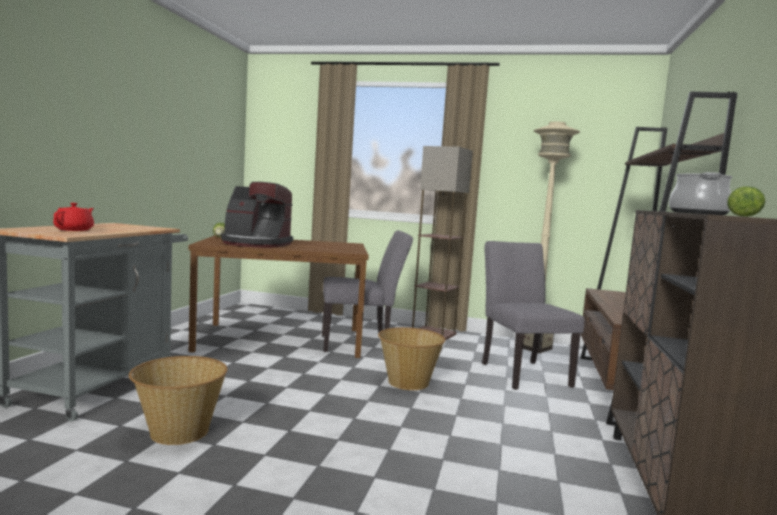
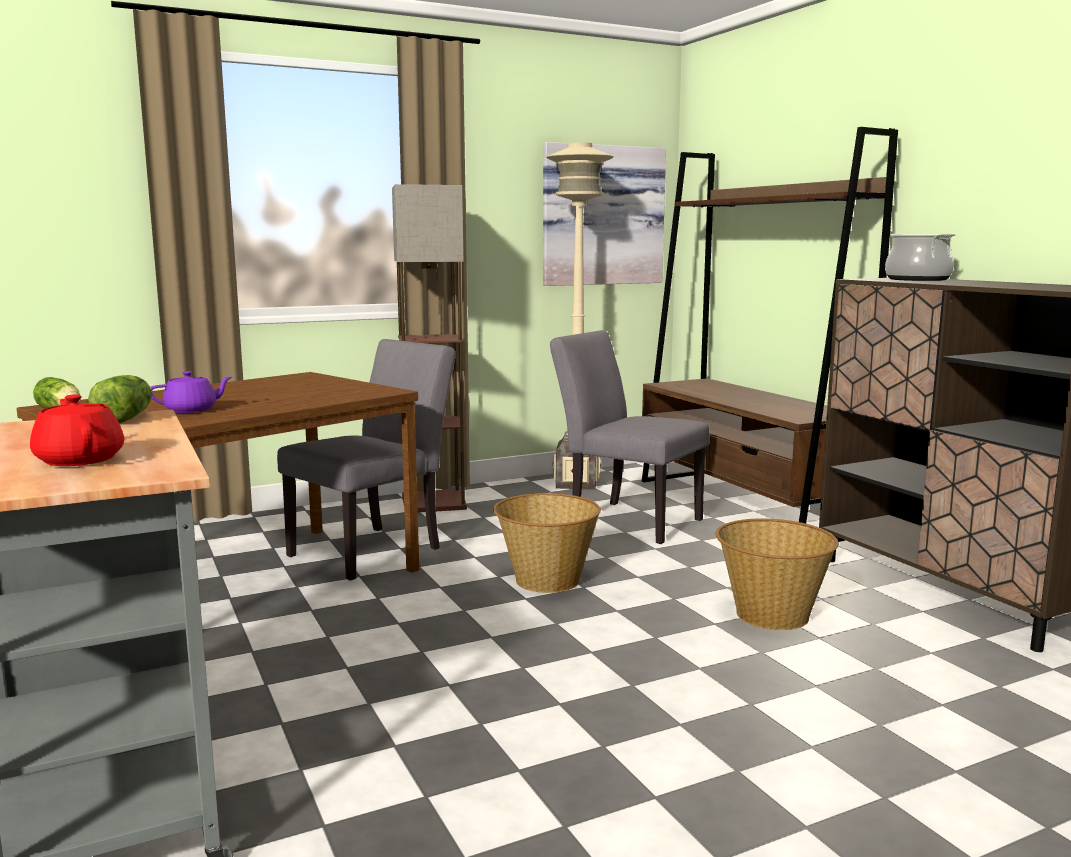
camera: 40 degrees left, 5 degrees up
(178, 431) = (433, 782): basket -> basket (771, 615)
(255, 244) = (192, 410): coffee machine -> purple teapot
(586, 172) = (601, 216): none -> picture
(745, 216) = (1000, 282): lettuce -> lettuce (127, 418)

